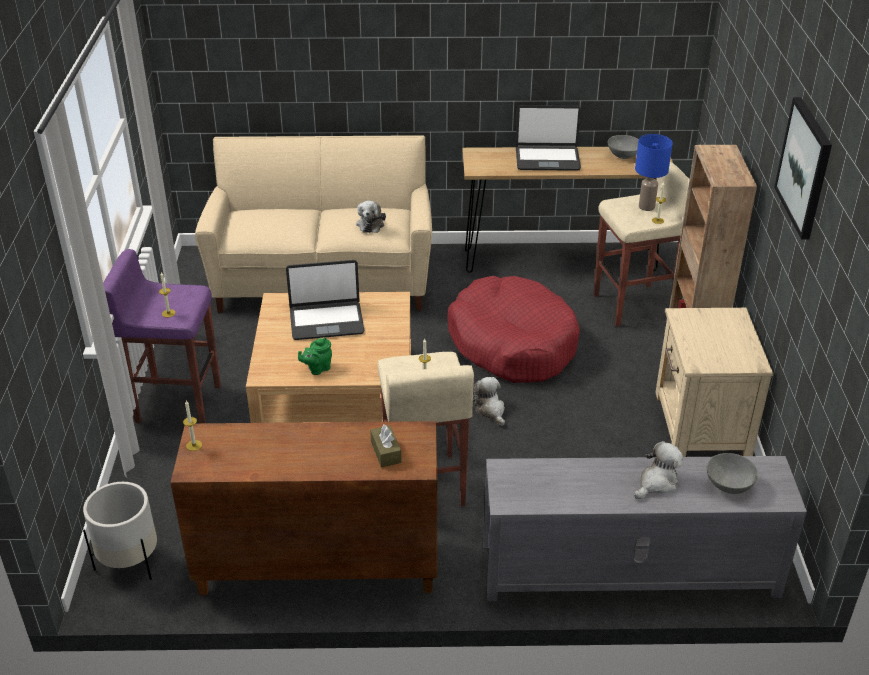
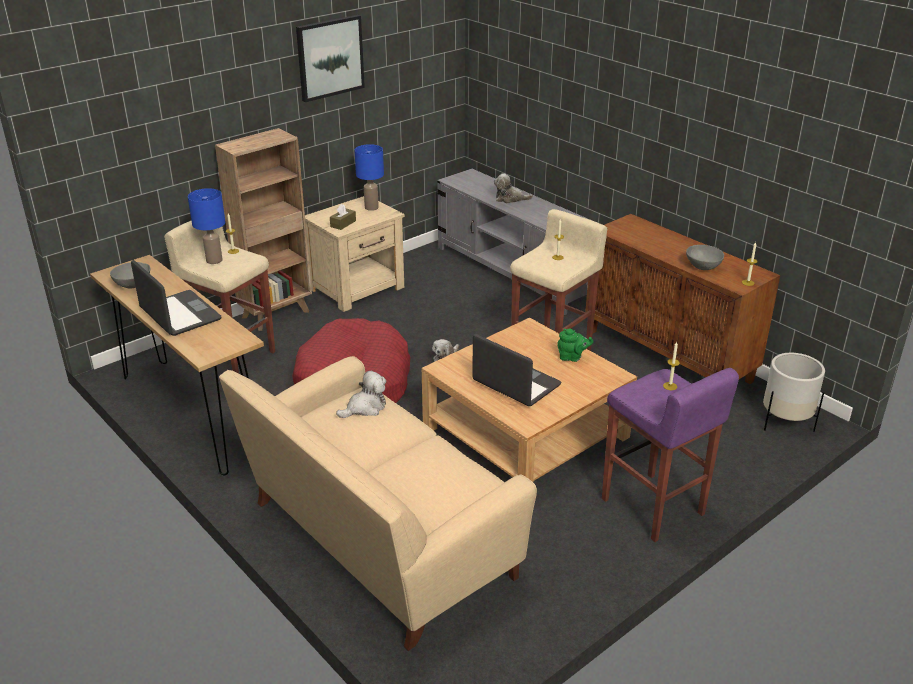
camera: 130 degrees left, 5 degrees down
(386, 452) = (640, 231): brown tissue box -> brown tissue box (343, 224)
(727, 358) = (371, 207): none -> blue table lamp
(729, 485) = (482, 185): grey bowl -> grey bowl (703, 266)

